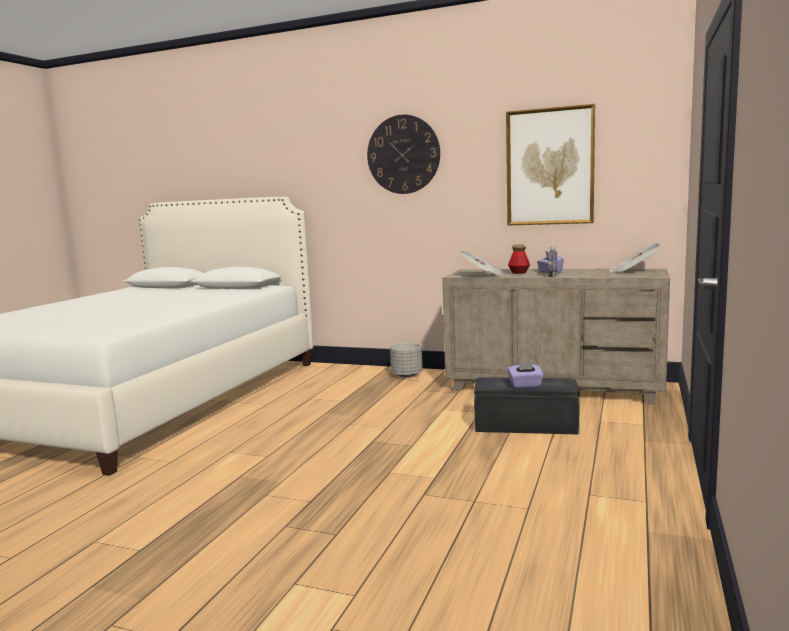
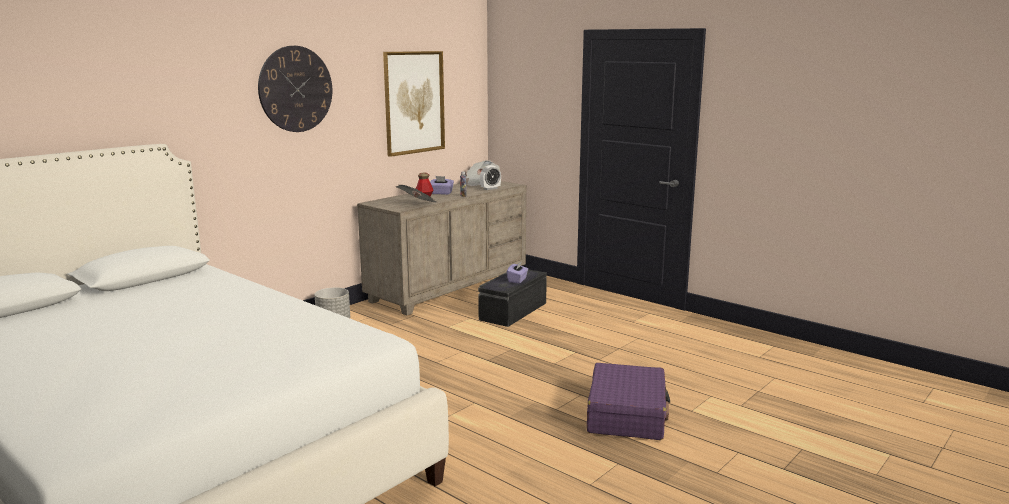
camera: 70 degrees left, 5 degrees up
(265, 537) = (627, 414): none -> purple suitcase
(611, 275) = (490, 188): none -> alarm clock

